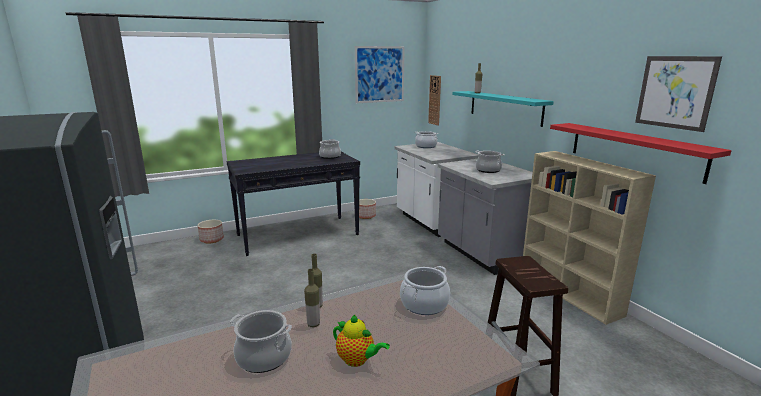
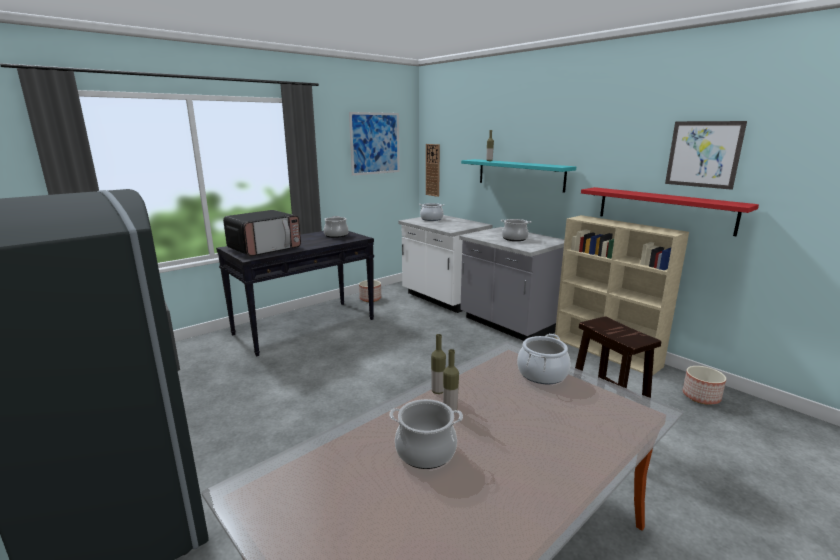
camera: 15 degrees left, 0 degrees up
(211, 239) = (201, 343): planter -> planter (700, 397)
(262, 165) = (265, 249): none -> microwave
(357, 360) = (523, 437): teapot -> none

